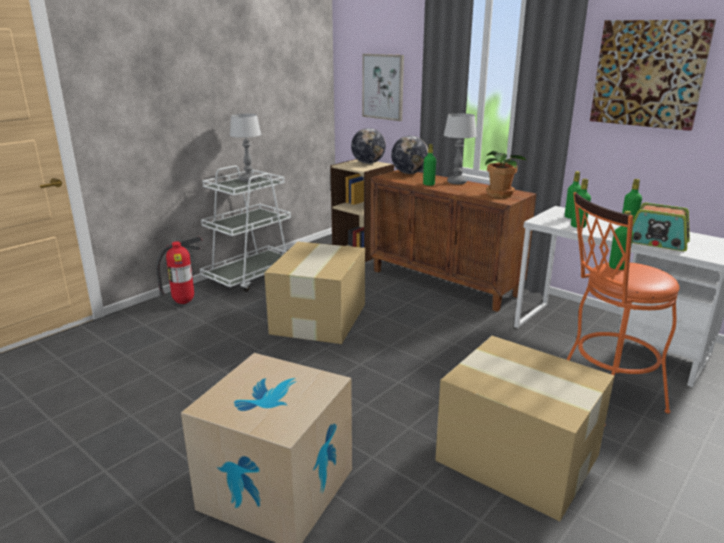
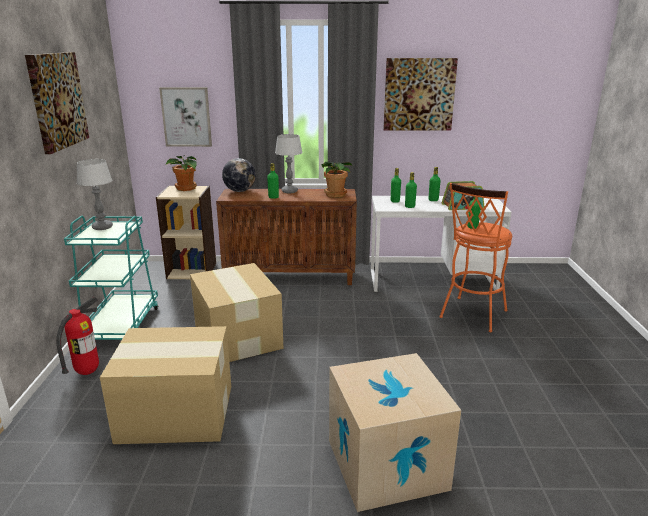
camera: 40 degrees left, 0 degrees up
(227, 55) = (57, 100): none -> picture
(252, 276) = (121, 324): white cart -> turquoise cart
(368, 163) = (185, 188): globe -> potted plant
(519, 459) = (480, 370): cardboard box -> cardboard box (178, 413)

